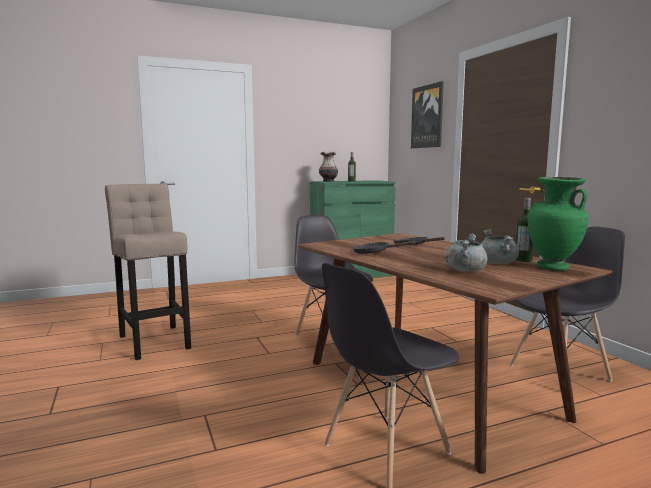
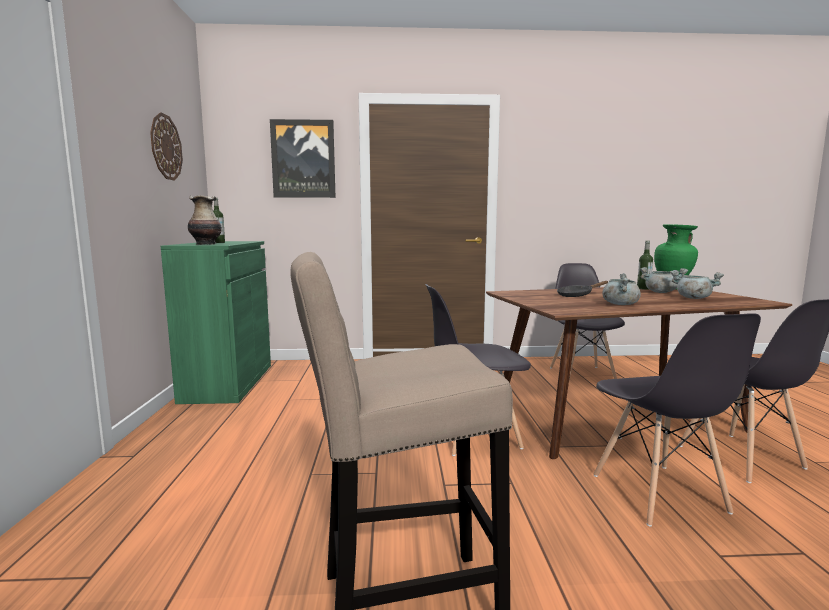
camera: 70 degrees left, 0 degrees up
(279, 400) = (659, 494): none -> grey chair
(333, 122) = (166, 147): none -> wall clock
(375, 253) = (620, 304): black frying pan -> grey cooking pot

